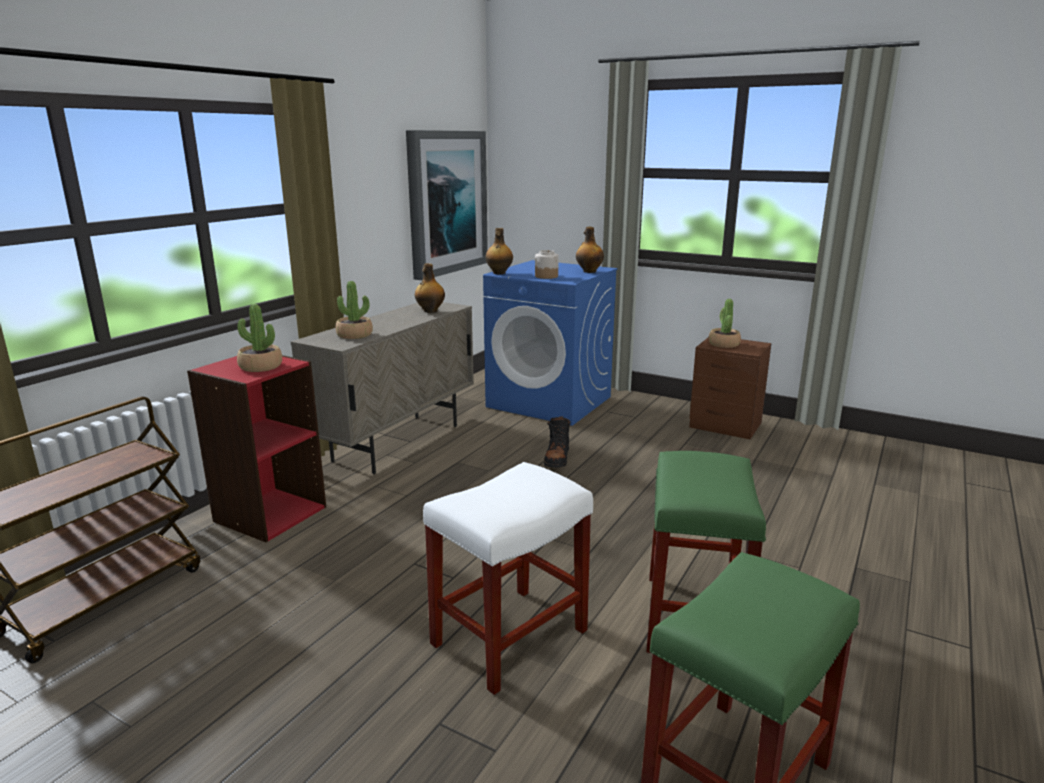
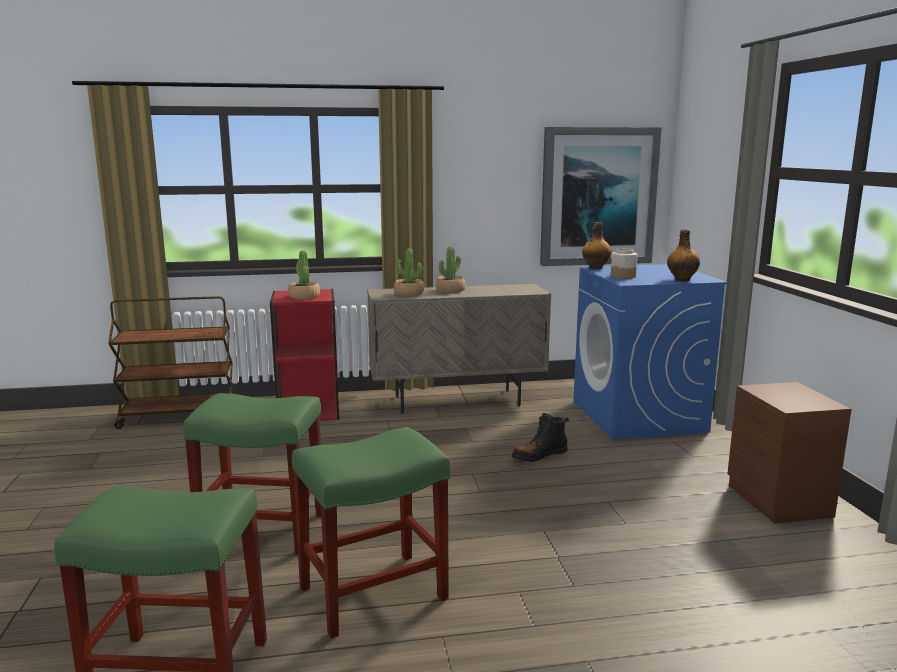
camera: 50 degrees right, 5 degrees down
(430, 311) = (507, 291): bottle -> none
(511, 636) = (264, 530): white stool -> green stool
(723, 344) = (779, 392): potted plant -> potted plant (450, 290)

